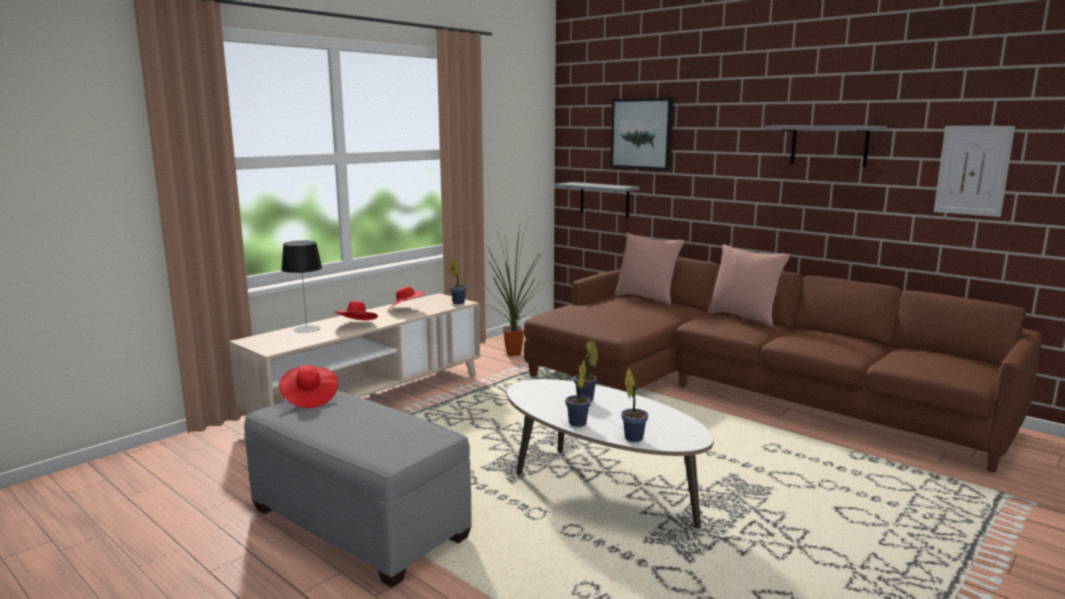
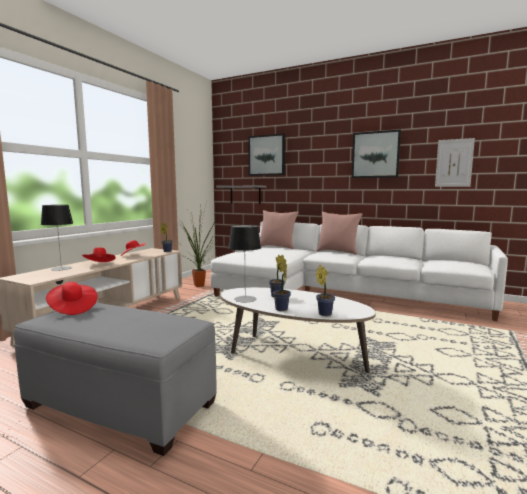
camera: 15 degrees left, 5 degrees down
(537, 400) = (245, 299): none -> table lamp
(735, 388) = (336, 293): brown sofa -> white sofa
(829, 145) = (375, 155): grey shelf -> picture

